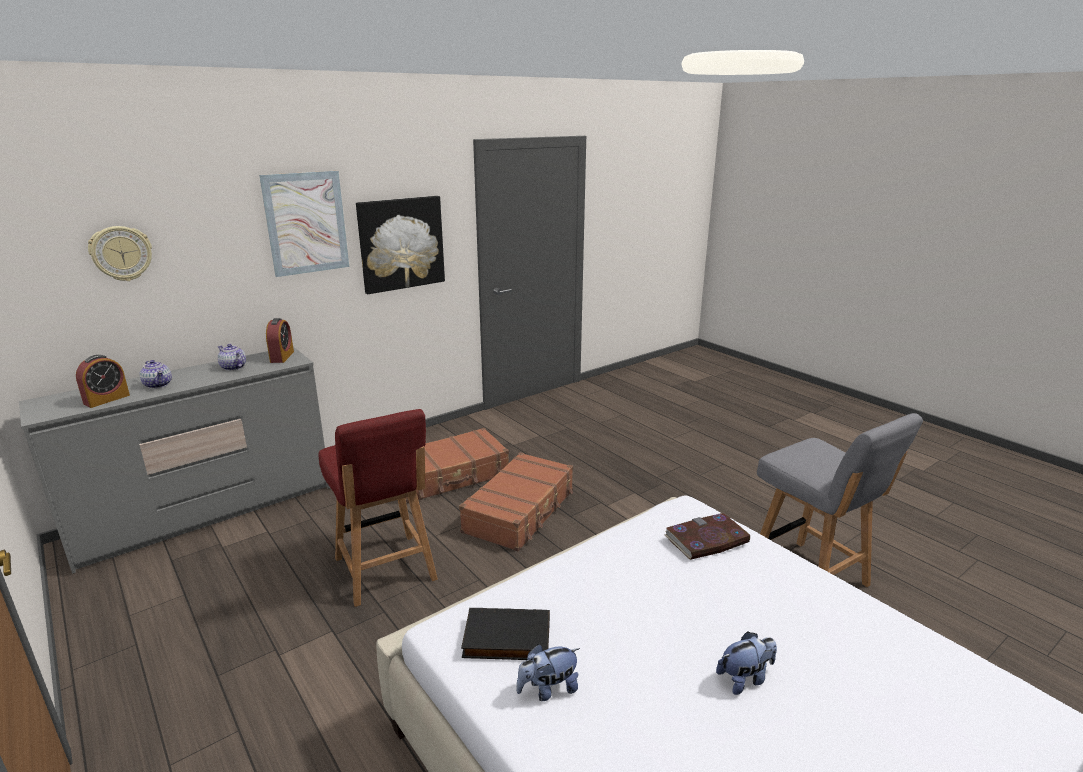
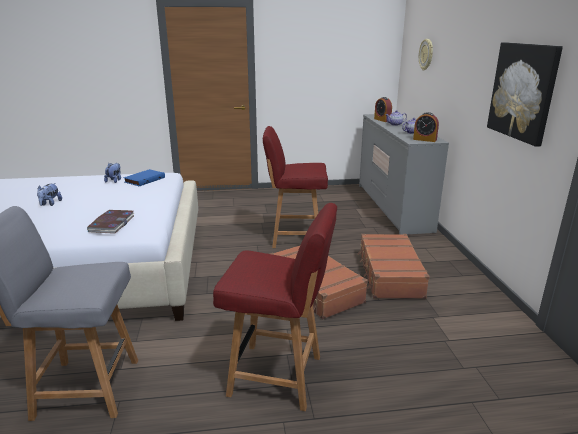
camera: 120 degrees right, 0 degrees up
(306, 223) = (480, 54): picture -> none
(506, 640) = (144, 179): black book -> blue book
(665, 490) = (278, 376): none -> red chair

